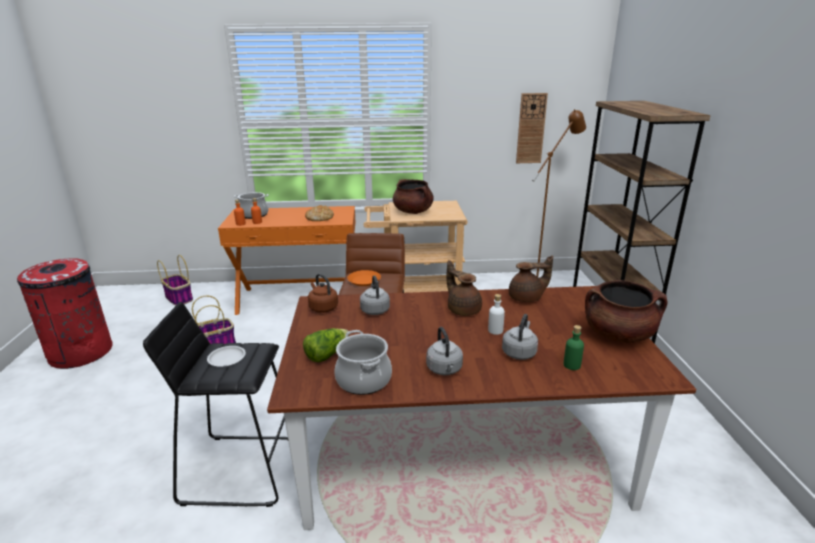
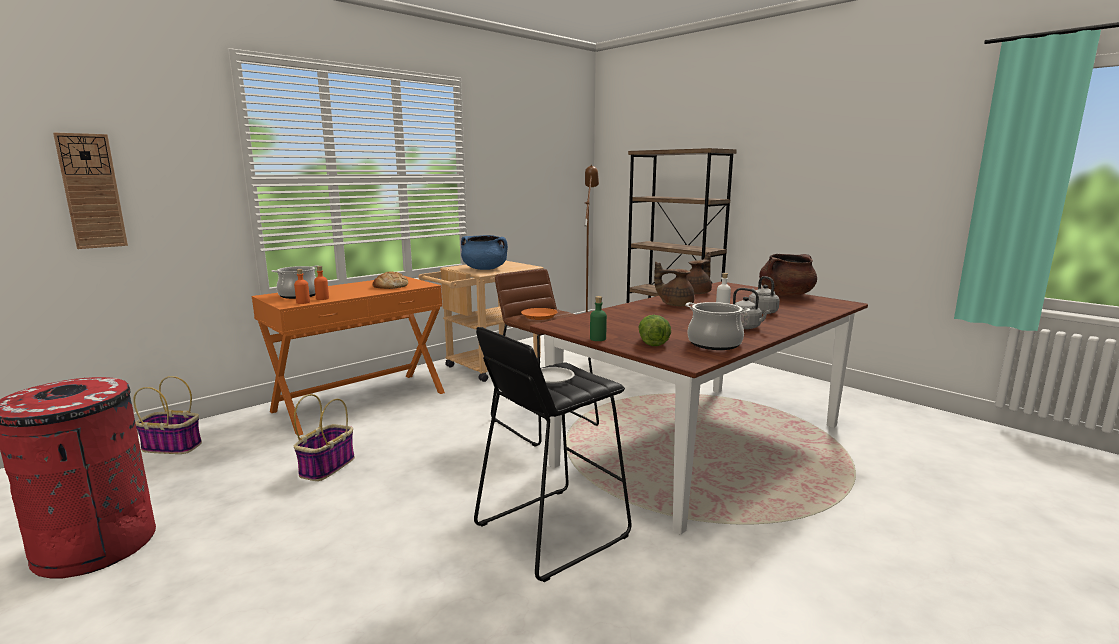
camera: 40 degrees left, 10 degrees down
(322, 307) = (572, 325): brown kettle -> none
(374, 310) = (616, 317): grey kettle -> none
(413, 212) = (484, 269): brown cooking pot -> blue cooking pot
(531, 128) = (546, 187): wall clock -> wall clock (92, 191)
(571, 365) = (799, 309): green bottle -> green bottle (598, 339)

